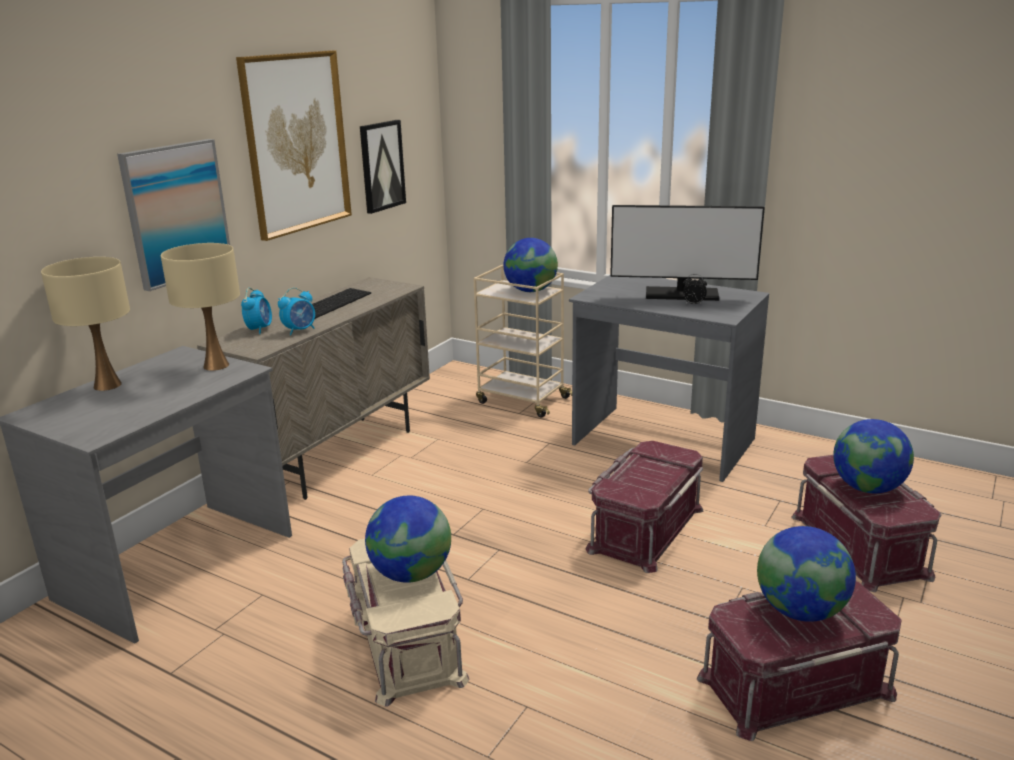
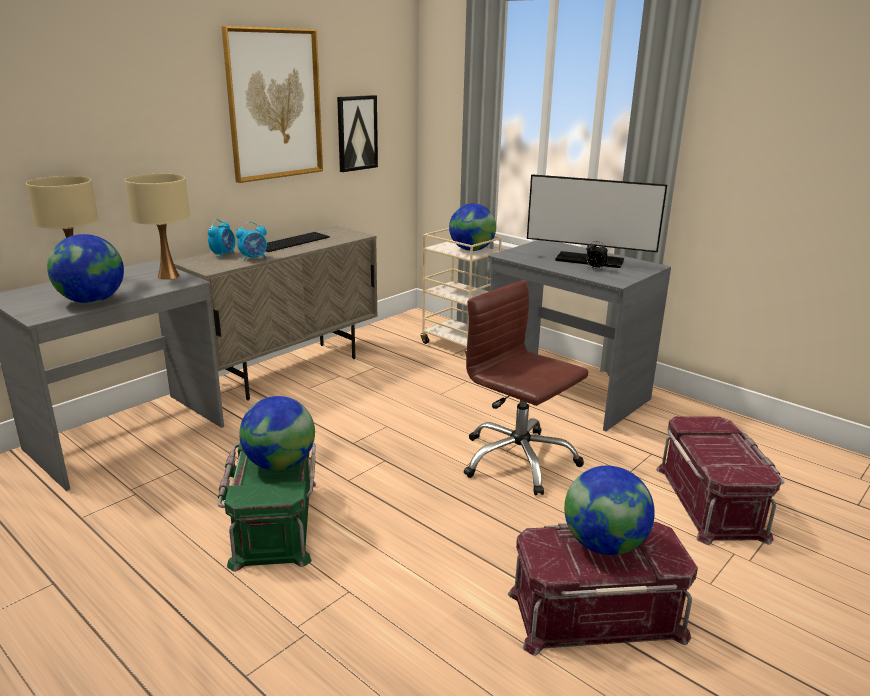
camera: 10 degrees right, 0 degrees up
(176, 213) = (157, 150): picture -> none
(404, 641) = (273, 521): beige storage box -> green storage box
(644, 528) = (518, 460): red storage box -> brown office chair
(867, 488) = (720, 449): globe -> globe (92, 301)

